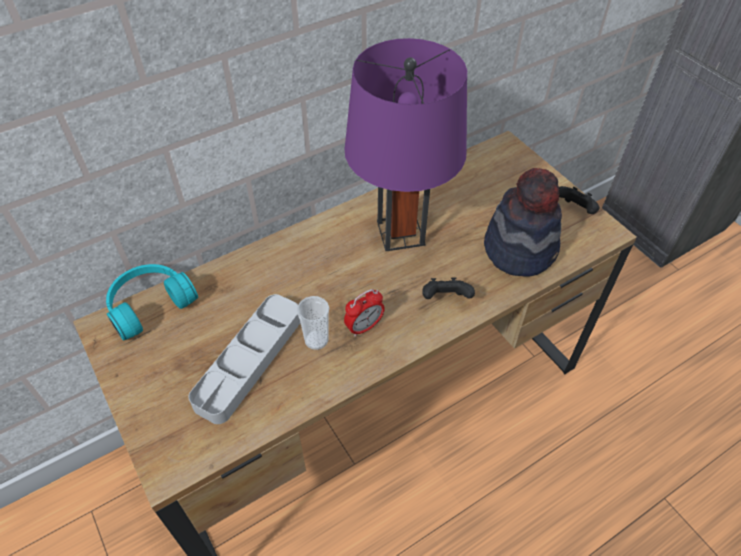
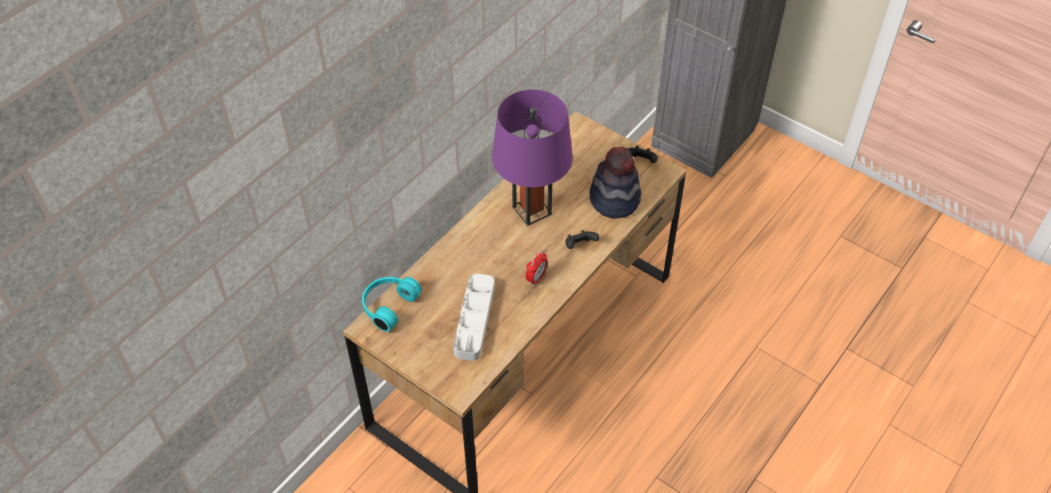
camera: 20 degrees left, 0 degrees up
(316, 340) = (510, 295): cup -> none

